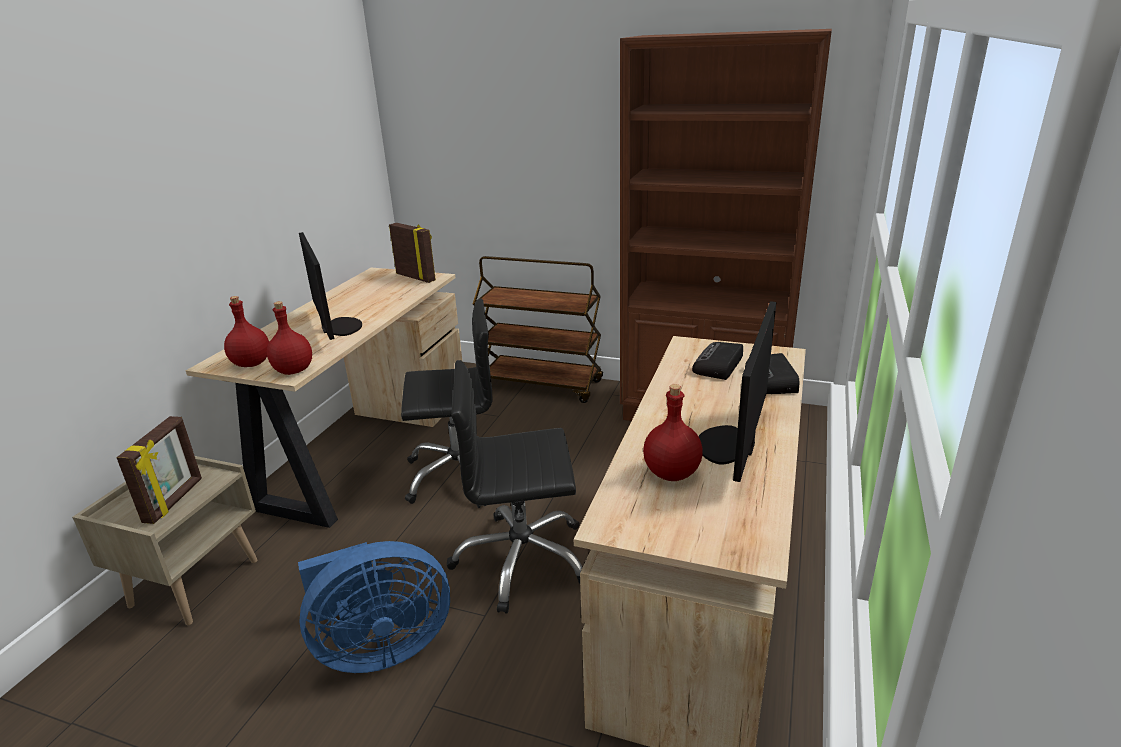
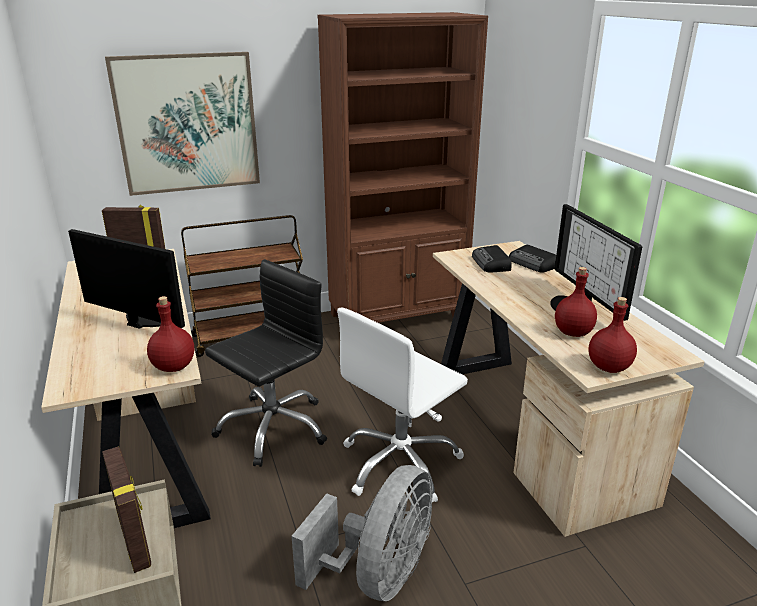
camera: 40 degrees left, 0 degrees up
(251, 364) = (113, 376): red bottle -> red bottle (609, 368)
(379, 648) = (379, 574): blue fan -> grey fan
(505, 151) = (187, 123): none -> picture
(522, 560) = (400, 463): black office chair -> white office chair

